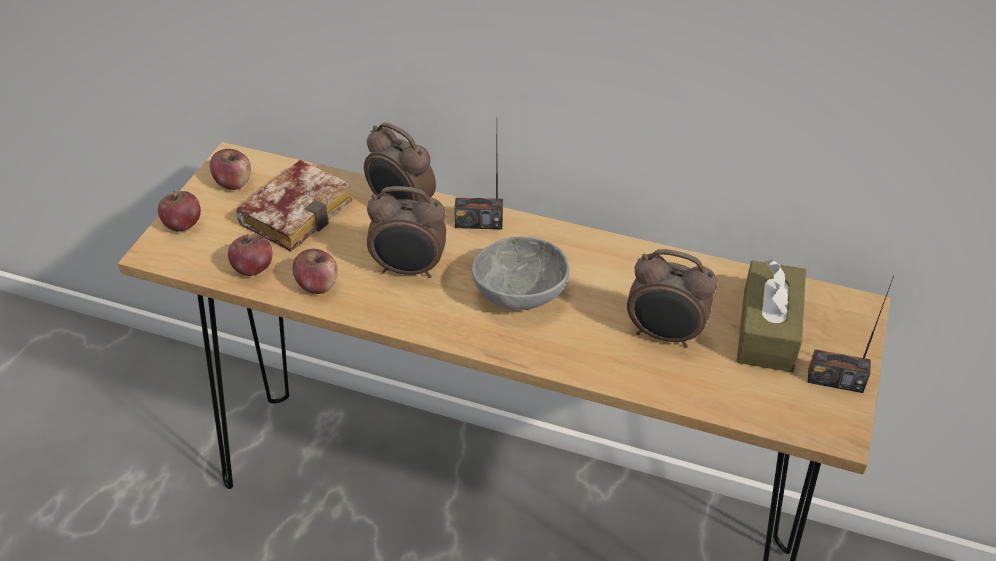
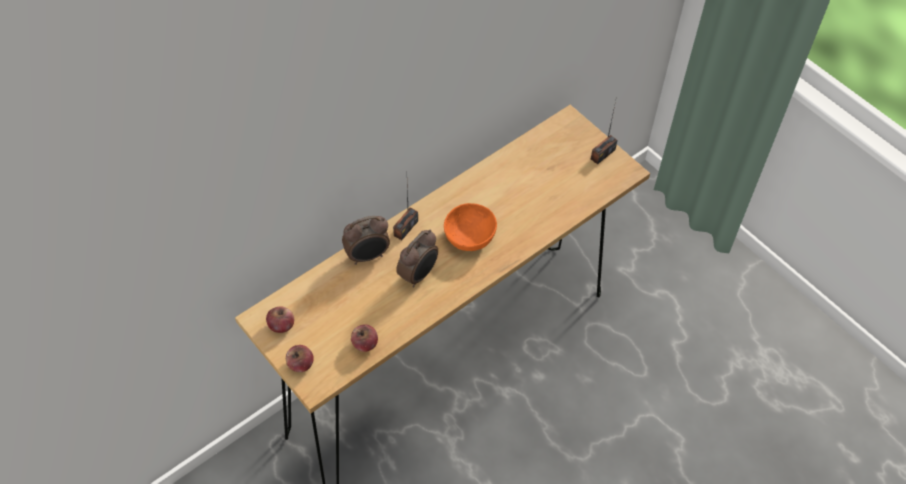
camera: 60 degrees left, 10 degrees up
(297, 210) = (331, 304): book -> none
(317, 285) = (400, 320): apple -> none
(518, 292) = (468, 237): grey bowl -> orange bowl
(664, 335) = (536, 197): alarm clock -> none
(767, 330) = (559, 158): brown tissue box -> none

